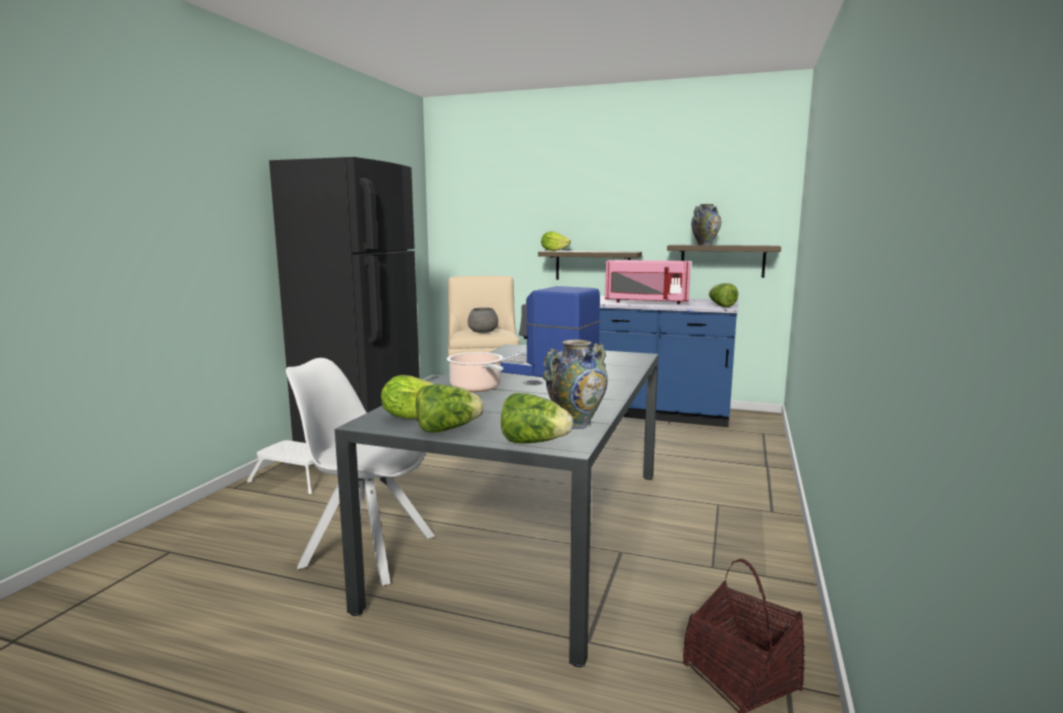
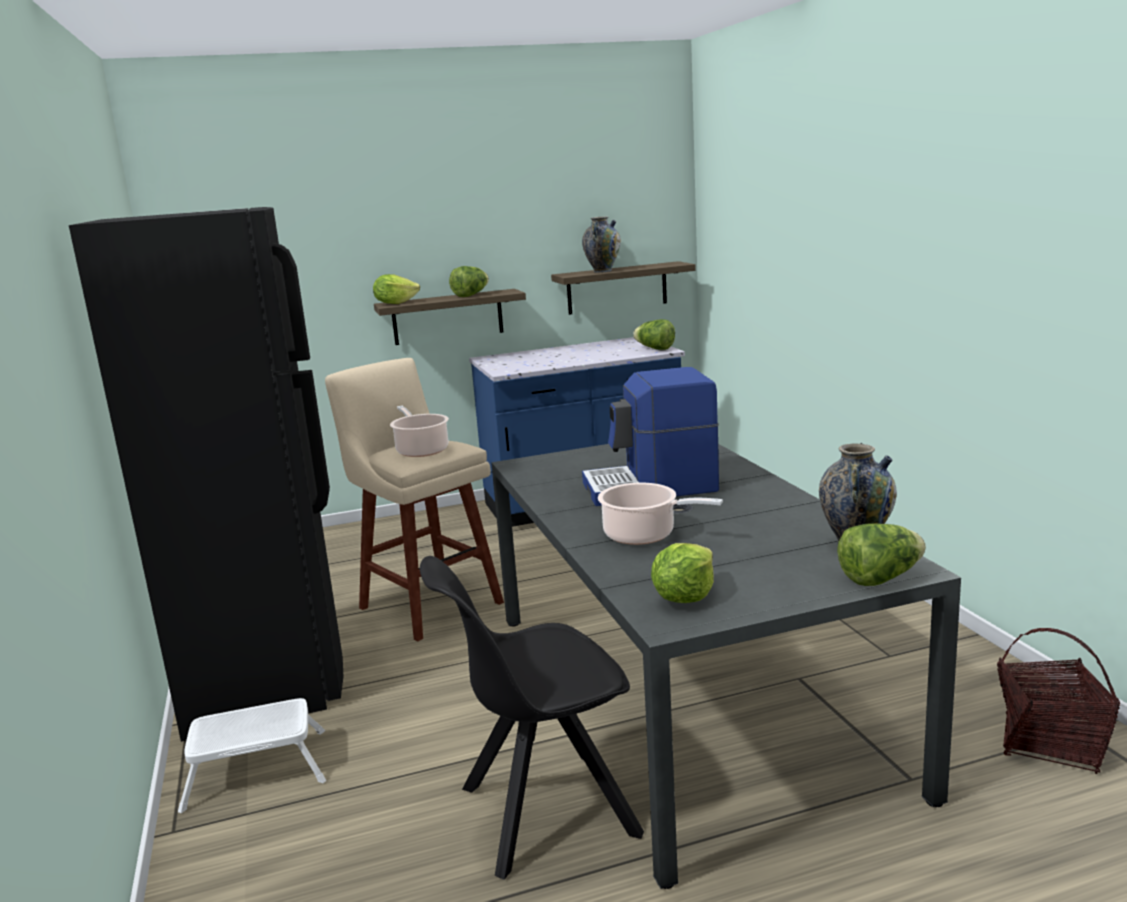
camera: 35 degrees left, 5 degrees up
(366, 550) = (545, 812): white chair -> black chair
(447, 429) = (767, 597): lettuce -> lettuce (471, 295)
(483, 331) = (421, 450): grey bowl -> cooking pot
(646, 302) = (560, 359): pink microwave -> none

